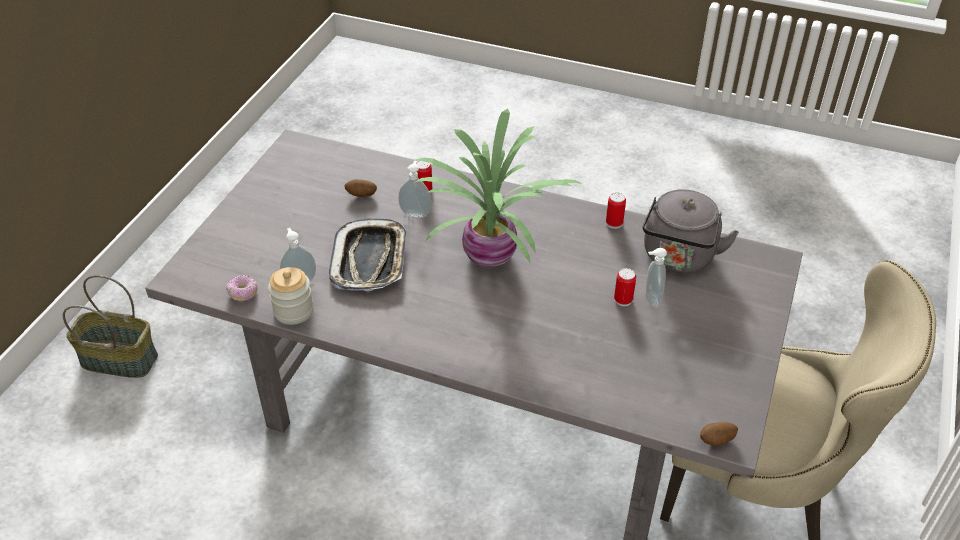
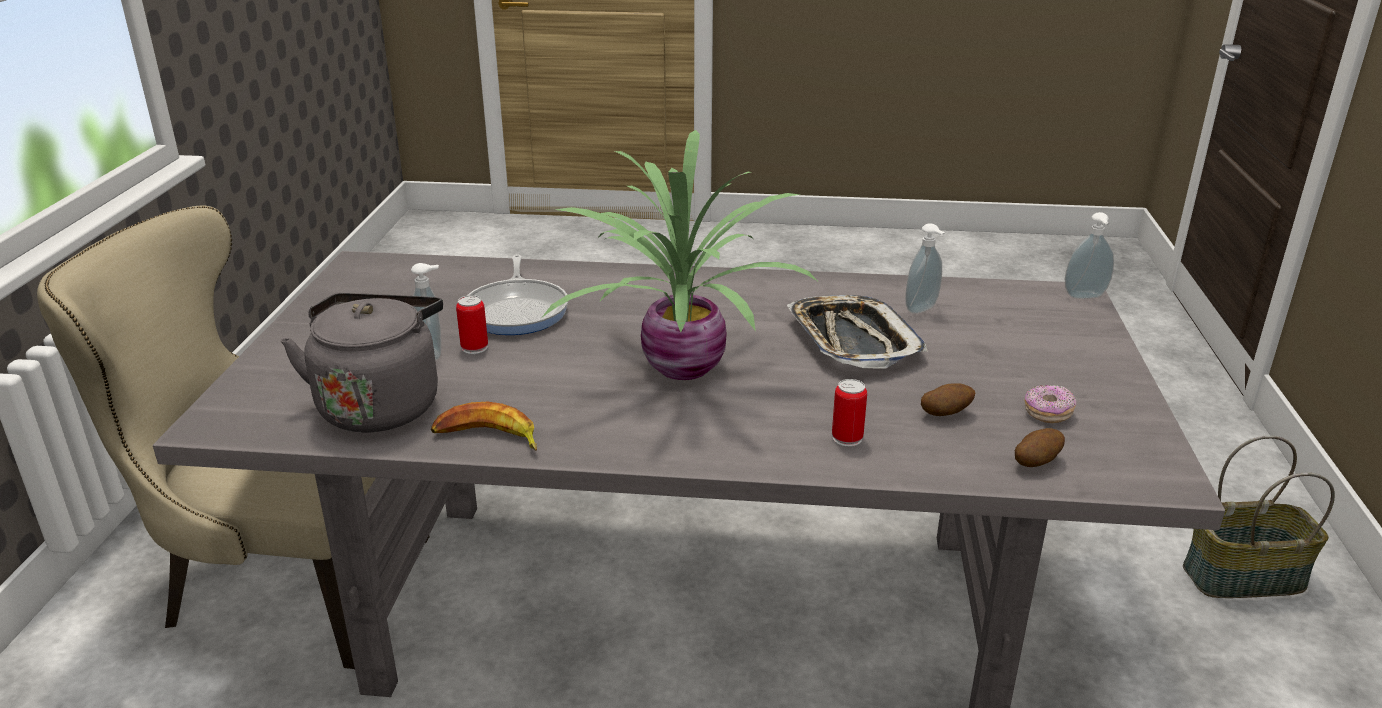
camera: 165 degrees right, 15 degrees down
(243, 293) = (978, 292): donut -> donut (1047, 413)
(293, 311) = (900, 286): jar -> none
(416, 213) = (833, 403): soap dispenser -> soap dispenser (1085, 297)
(591, 337) = (517, 311): none -> frying pan
(614, 223) = (487, 438): can -> banana
(716, 441) = (377, 260): potato -> potato (1035, 462)

